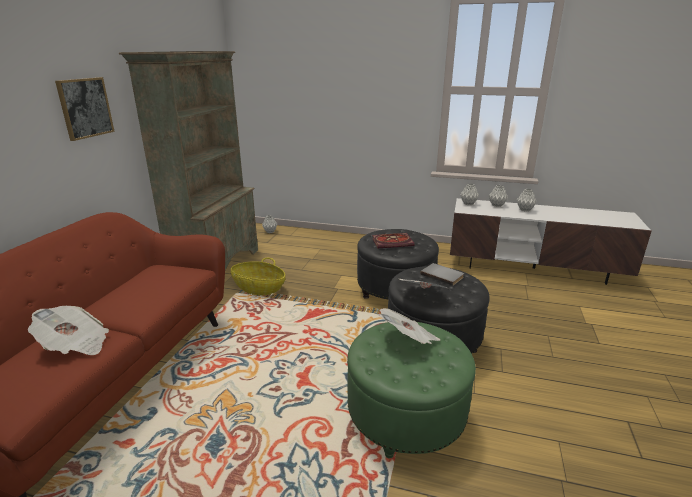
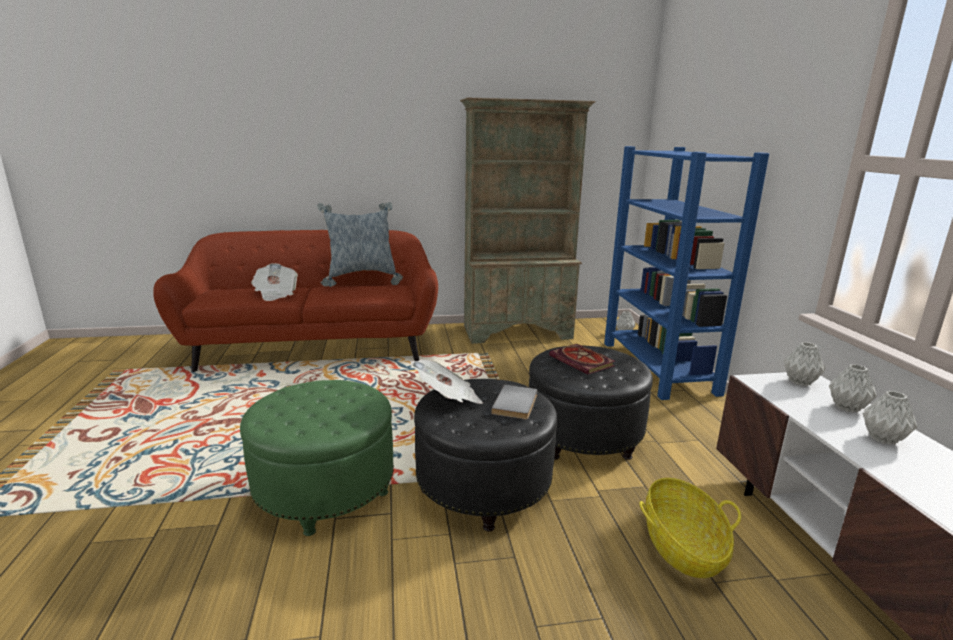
camera: 65 degrees right, 5 degrees down
(85, 108) = (415, 144): picture -> none
(115, 285) = (361, 283): none -> pillow
(259, 288) = (497, 360): basket -> basket (682, 547)
(330, 240) = (658, 367): none -> blue bookcase
(408, 340) = (339, 403): newspaper -> none

